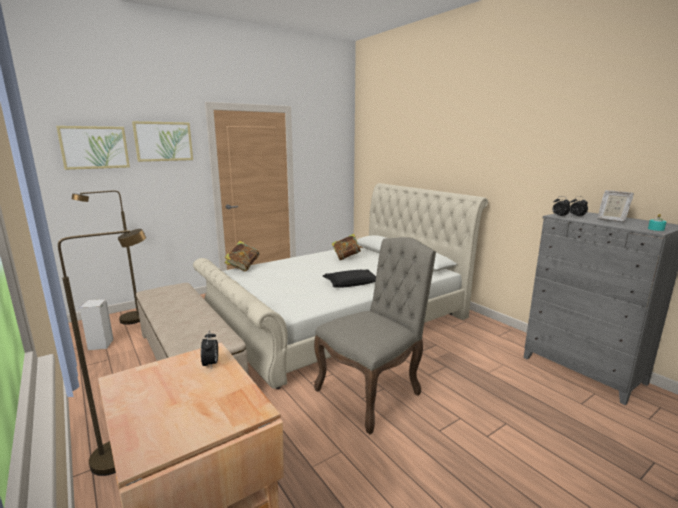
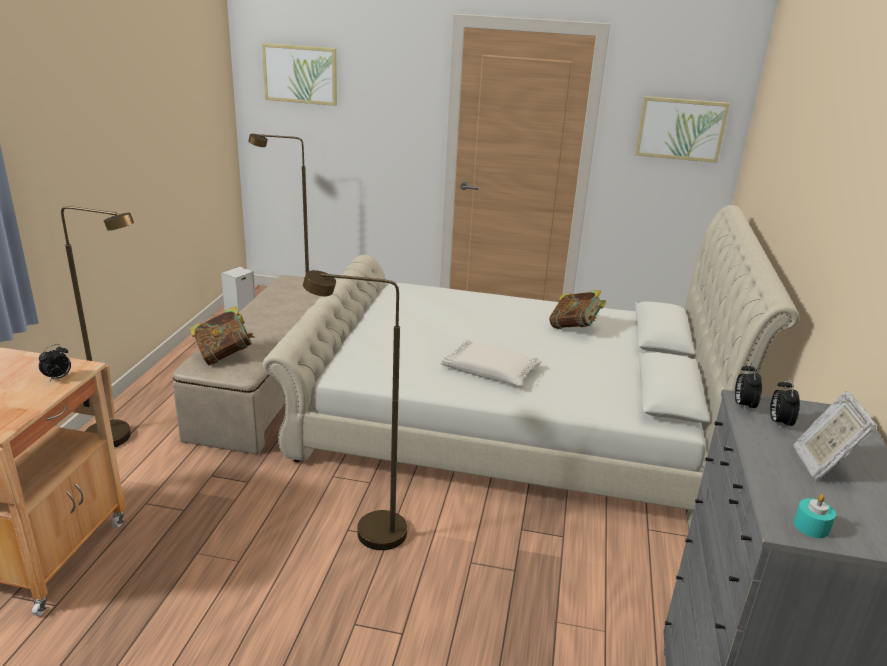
camera: 45 degrees right, 10 degrees up
(163, 141) = (384, 73): picture -> picture (680, 129)
(243, 267) = (411, 287): book -> book (224, 355)
(351, 282) = (490, 369): black pillow -> white pillow
(372, 393) = (367, 532): grey chair -> brown floor lamp

